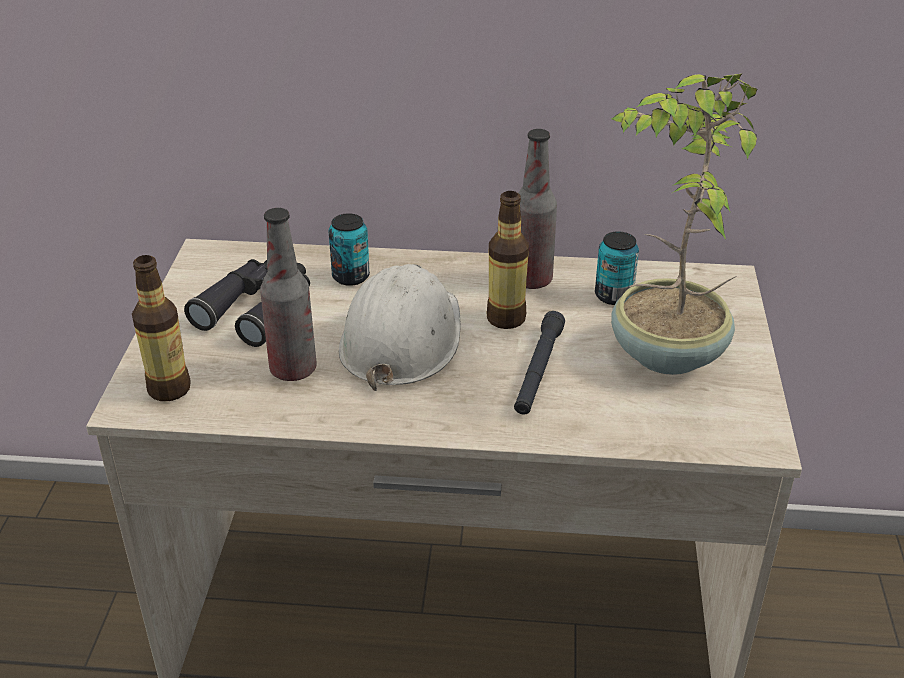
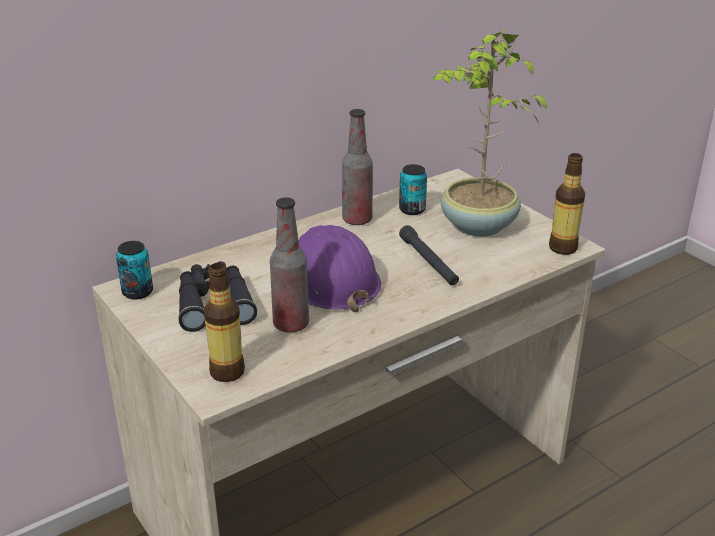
camera: 40 degrees left, 5 degrees down
(351, 277) = (247, 261): can -> can (137, 292)
(401, 339) = (330, 280): white hard hat -> purple hard hat
(506, 318) = (372, 244): bottle -> bottle (562, 248)

